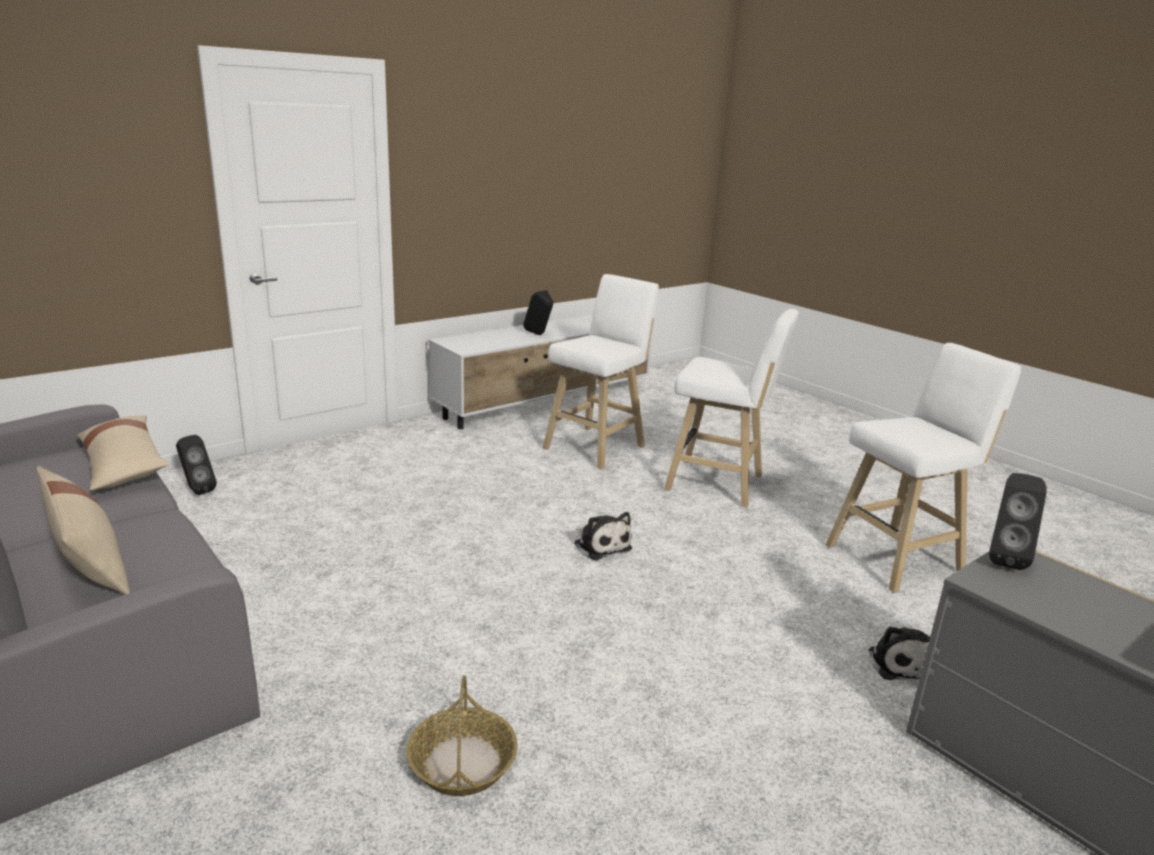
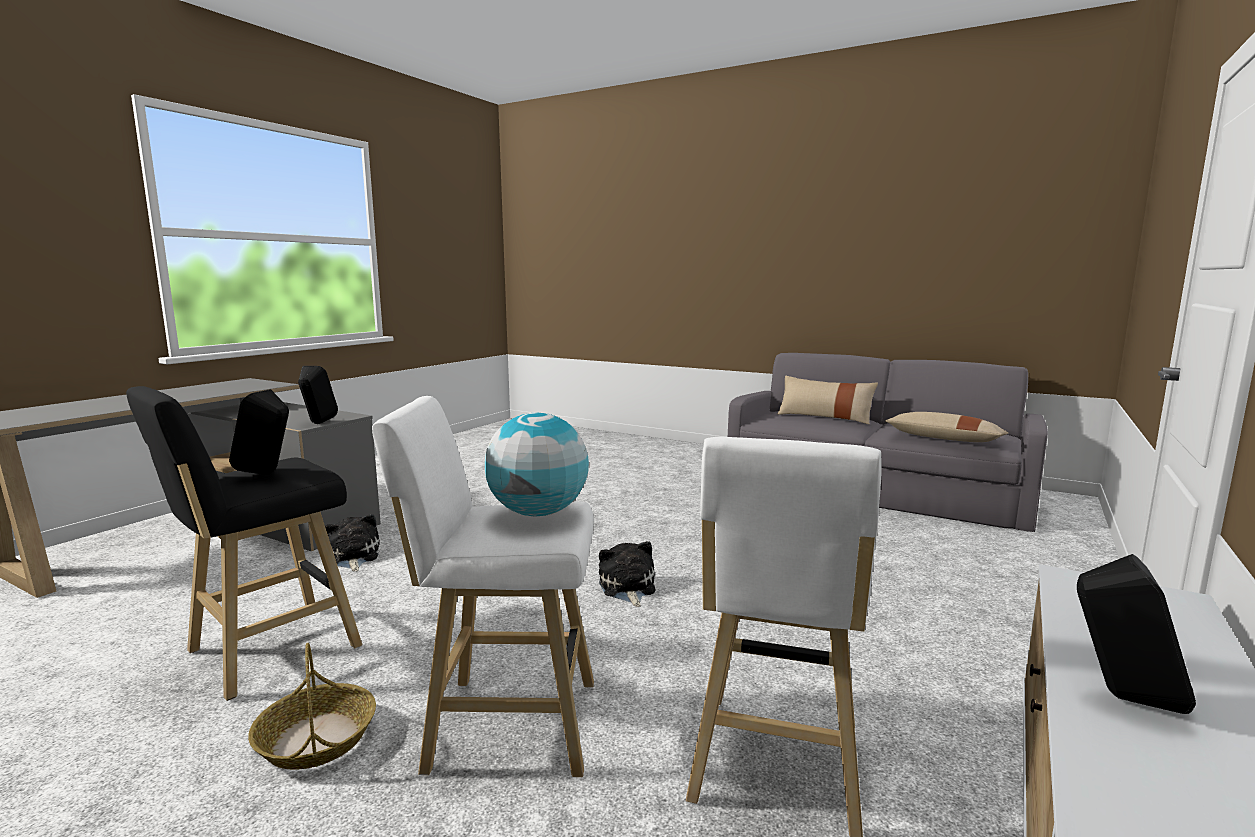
camera: 160 degrees right, 10 degrees down
(196, 490) = (1041, 552): black speaker -> black speaker (267, 474)
(462, 762) = (619, 486): basket -> basket (317, 739)
(601, 545) = (627, 588): plush toy -> plush toy turned 45 degrees clockwise
(711, 367) = (538, 513): none -> globe
(898, 558) = (266, 652): white stool -> black stool

